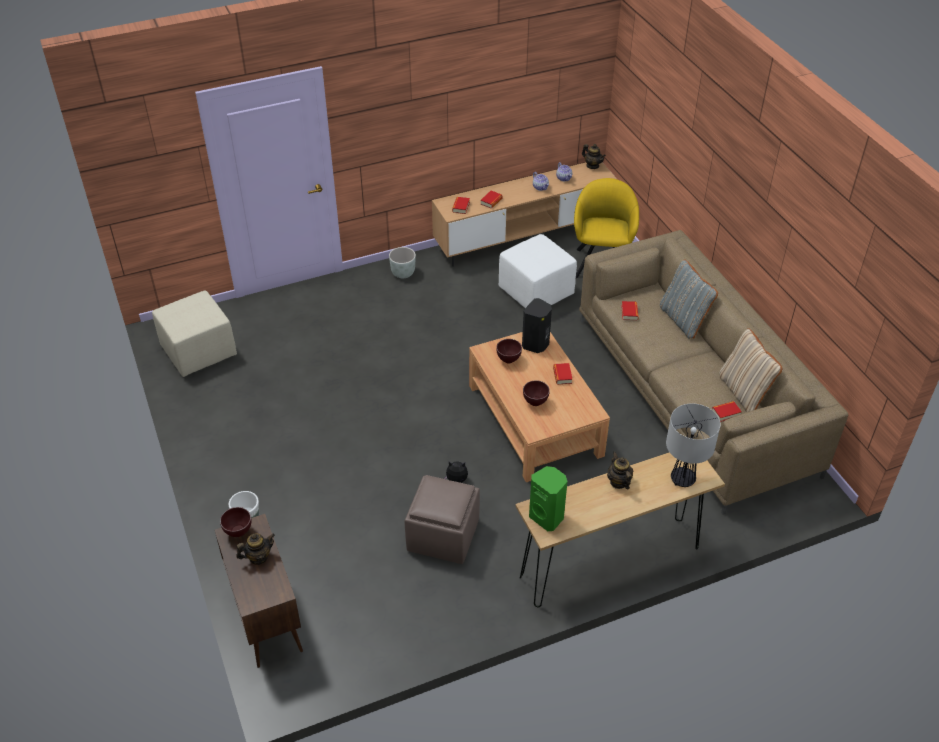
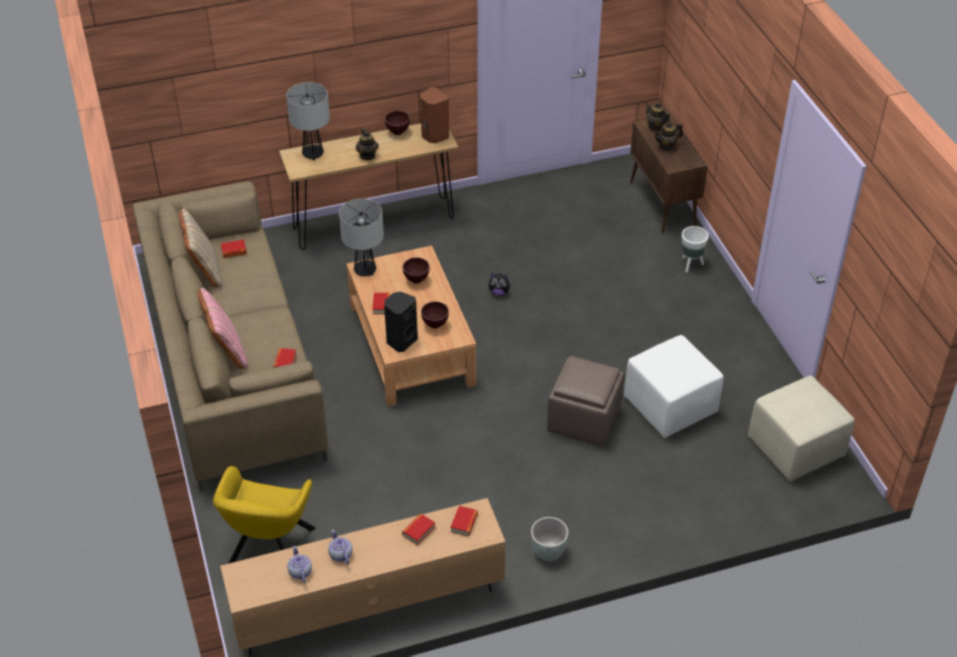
camera: 175 degrees left, 0 degrees up
(237, 532) = (687, 162): brown bowl -> brown bowl (398, 133)
(442, 535) = (516, 250): brown ottoman -> brown ottoman (584, 420)
(535, 292) = (373, 508): white ottoman -> white ottoman (671, 406)
(547, 517) = (434, 136): green speaker -> brown speaker
(588, 410) = (365, 270): none -> table lamp
(592, 166) = (247, 597): teapot -> teapot (656, 126)
(684, 320) = (226, 351): grey pillow -> pink pillow

